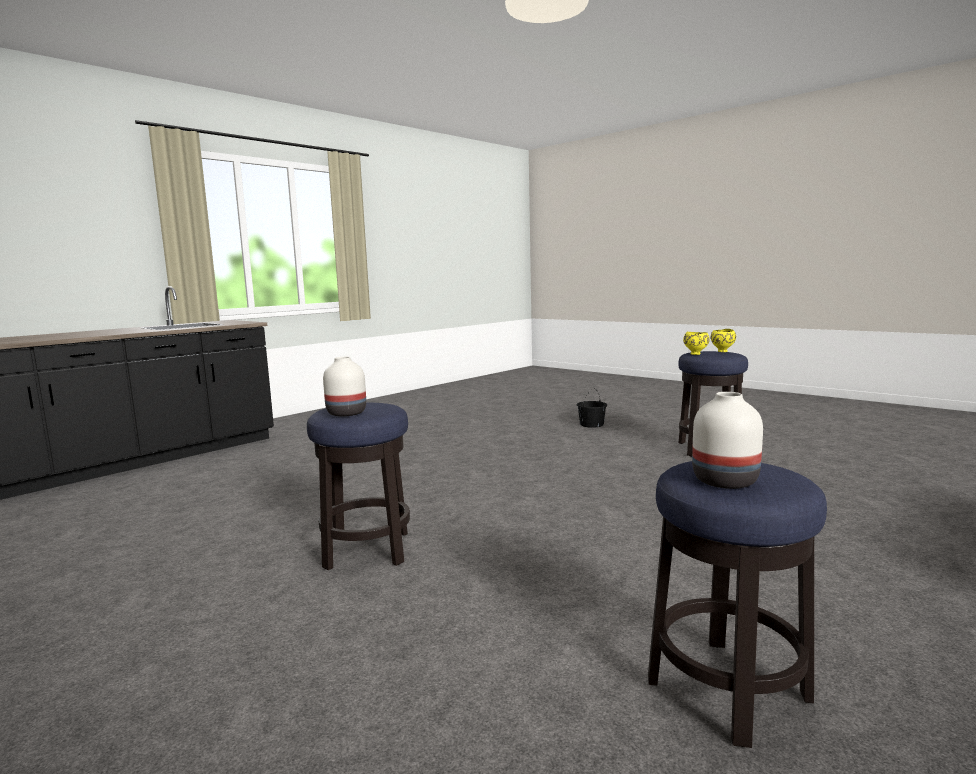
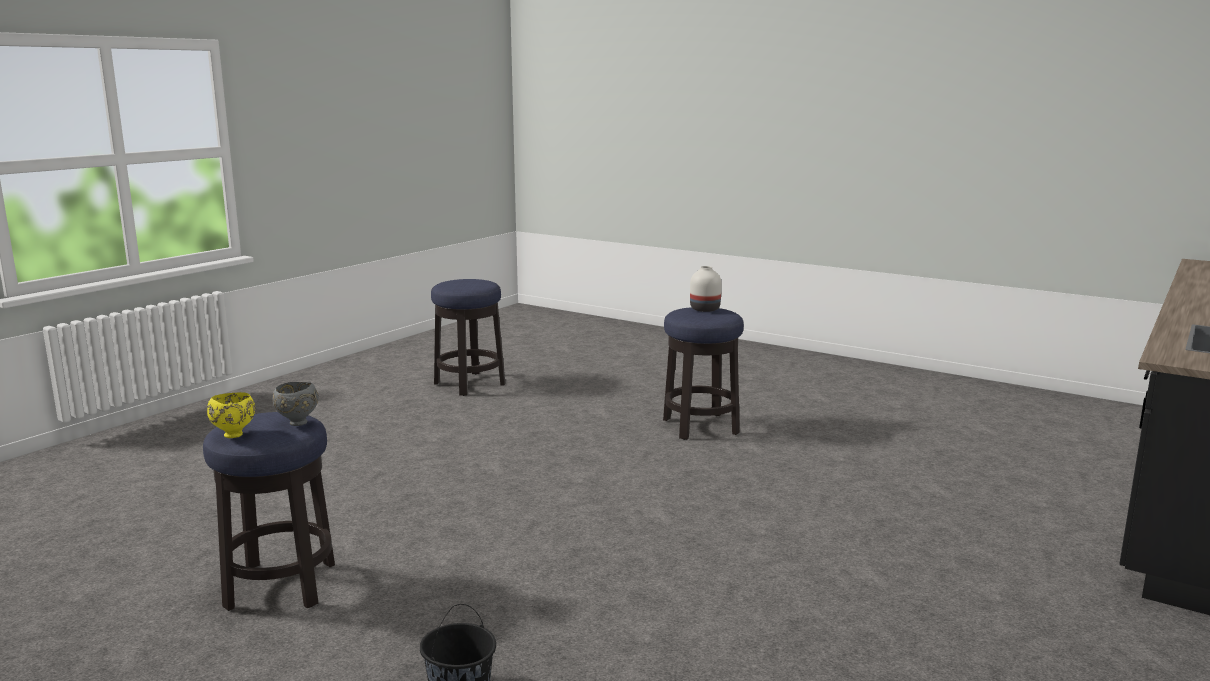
camera: 170 degrees right, 5 degrees up
(696, 354) = (297, 423): yellow bowl -> grey bowl
(725, 480) = (473, 281): white vase -> none

